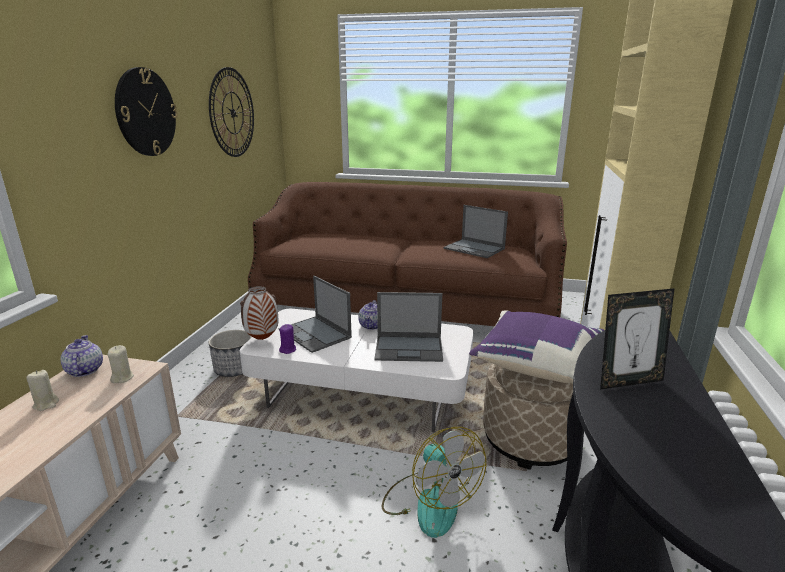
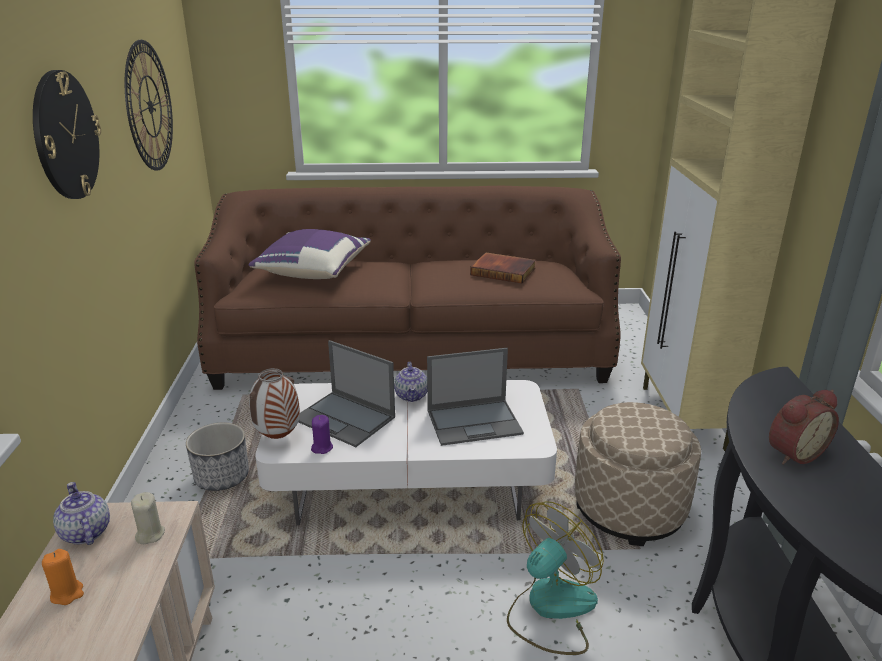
camera: 15 degrees left, 5 degrees up
(46, 404) = (67, 593): beige candle -> orange candle
(429, 502) = (550, 609): fan -> fan turned 90 degrees counterclockwise
(475, 249) = (504, 271): laptop -> book
(535, 364) = (638, 424): purple pillow -> purple pillow (312, 272)
(628, 381) = (793, 452): picture frame -> alarm clock

